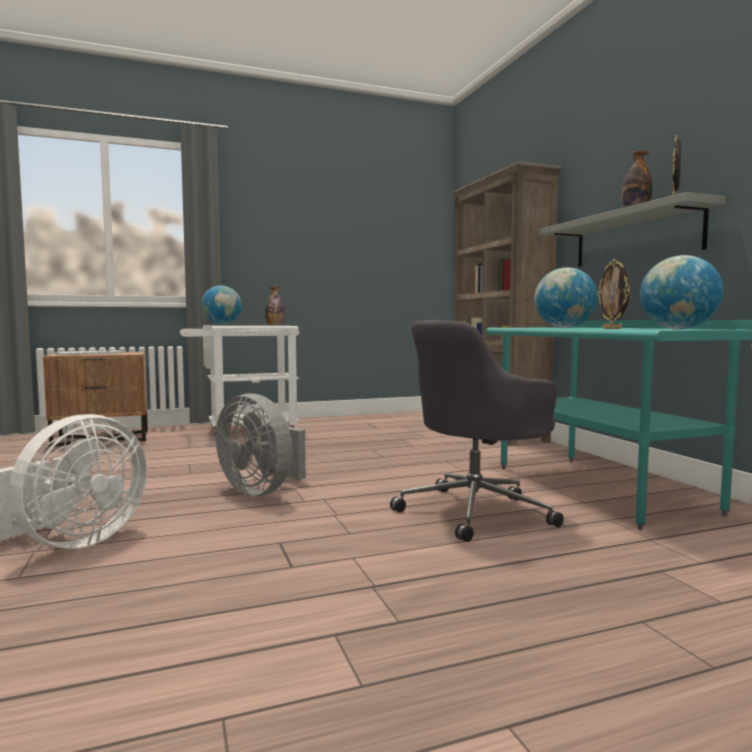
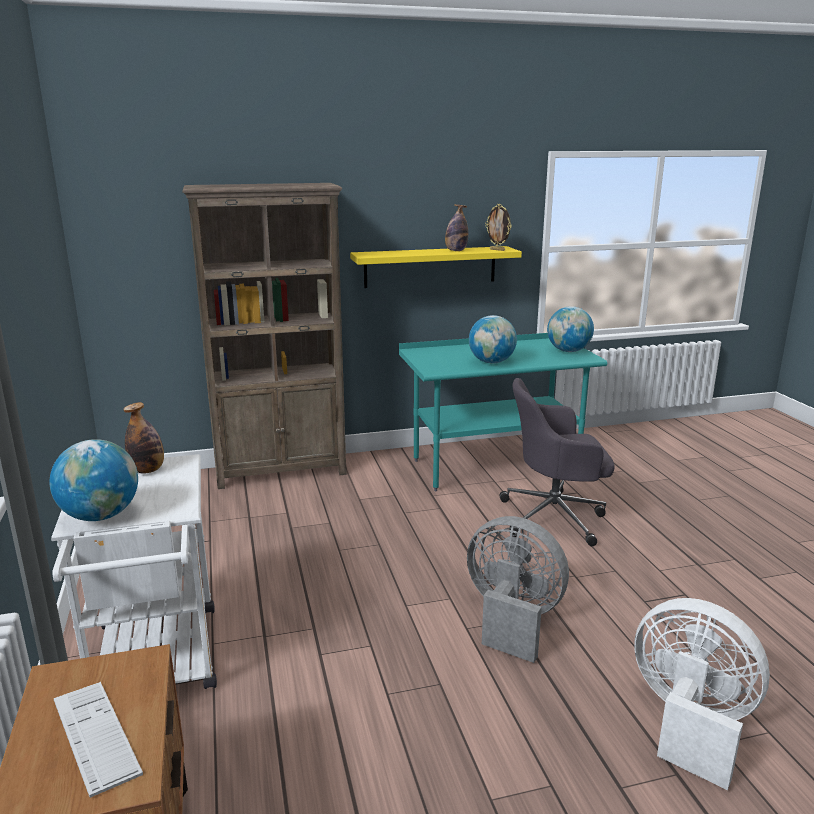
camera: 85 degrees left, 15 degrees up
(261, 491) = (512, 619): grey fan -> grey fan turned 105 degrees counterclockwise
(476, 511) = (555, 517): grey office chair -> grey office chair turned 120 degrees clockwise
(612, 328) = (551, 360): picture frame -> none
(635, 237) = (430, 267): grey shelf -> yellow shelf

